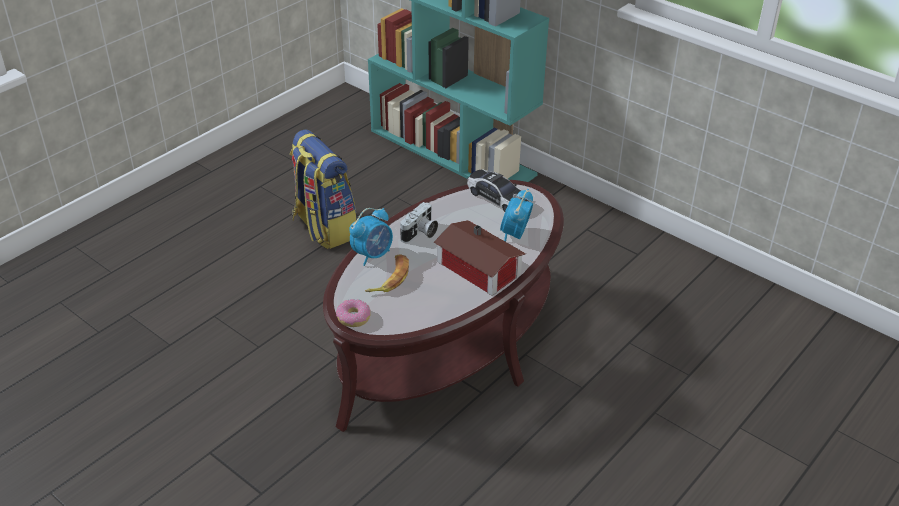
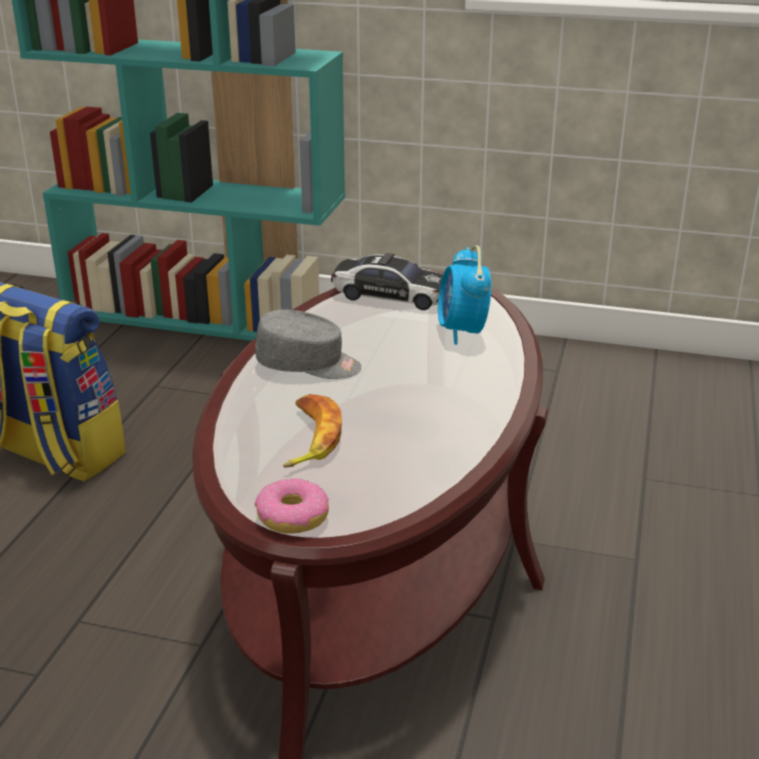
camera: 25 degrees left, 10 degrees down
(373, 255) = (250, 413): alarm clock -> none
(420, 233) = (308, 365): camera -> grey cap
(479, 270) = (451, 389): toy house -> none

